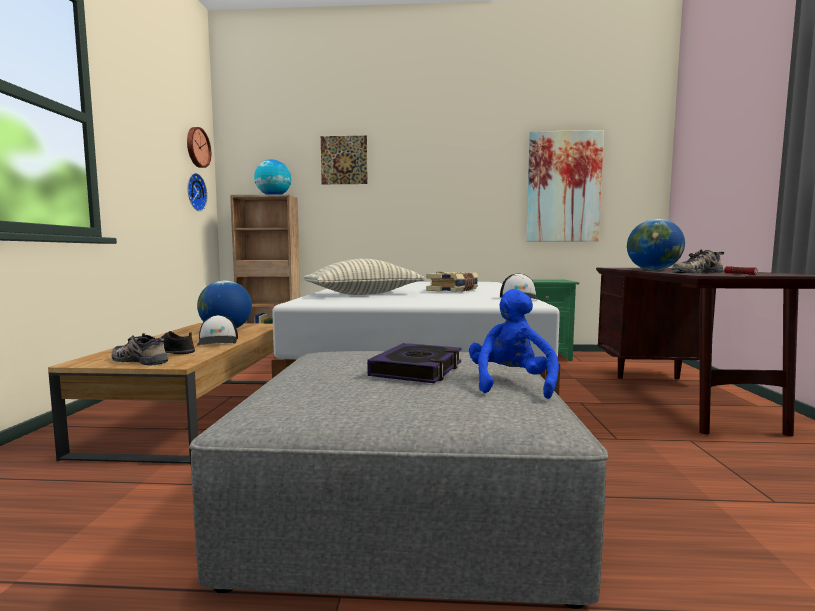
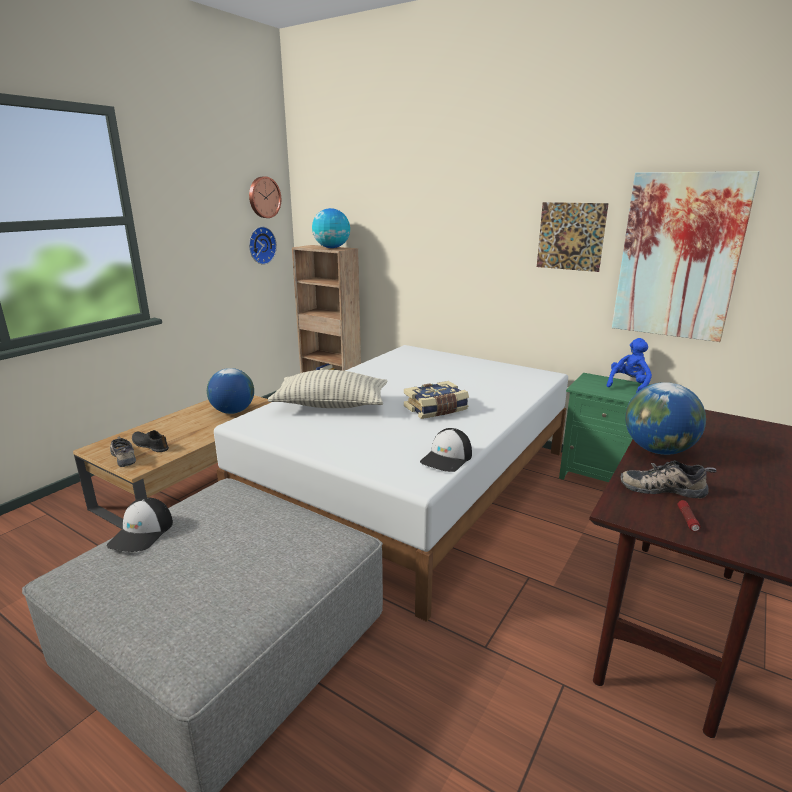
camera: 30 degrees right, 15 degrees up
(218, 341) = (203, 433): cap -> cap (142, 533)
(344, 160) = (404, 206): picture -> picture (570, 236)
(417, 369) = (224, 551): book -> none
(511, 384) = (255, 601): blue plush toy -> blue plush toy (628, 386)

